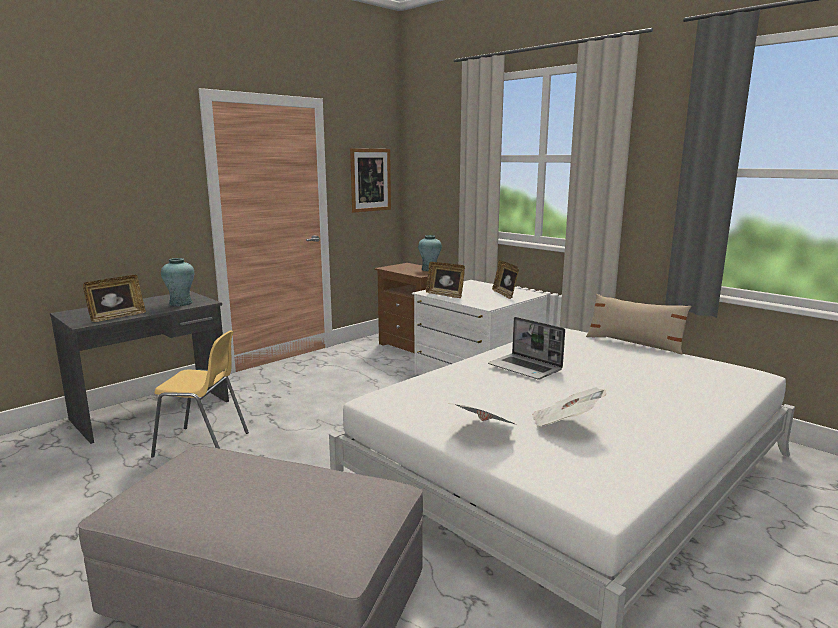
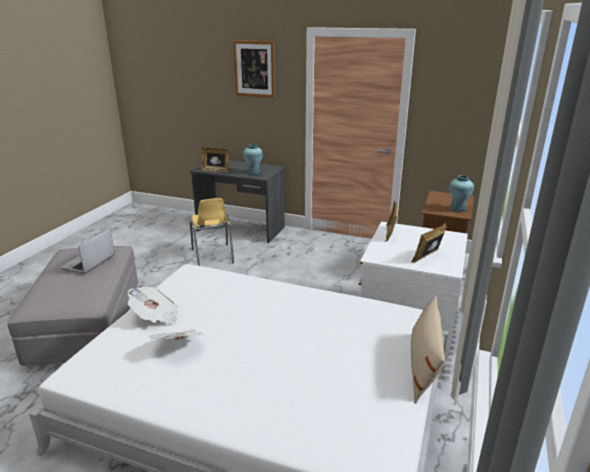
camera: 65 degrees right, 10 degrees up
(370, 180) = (462, 107): picture -> picture (254, 69)
(526, 368) = (284, 312): laptop -> laptop (88, 263)

